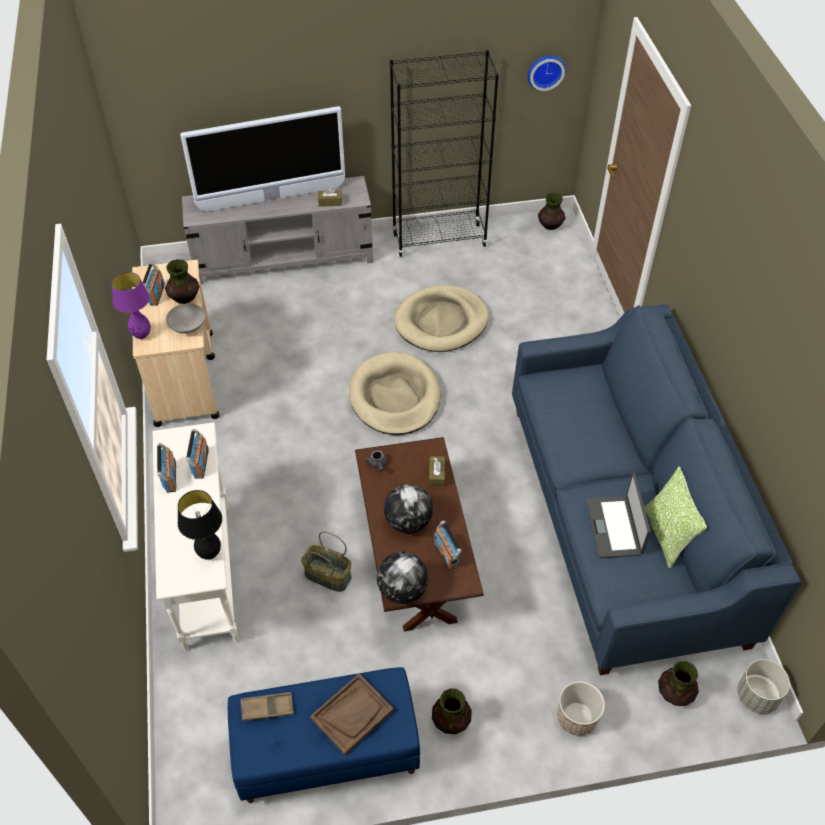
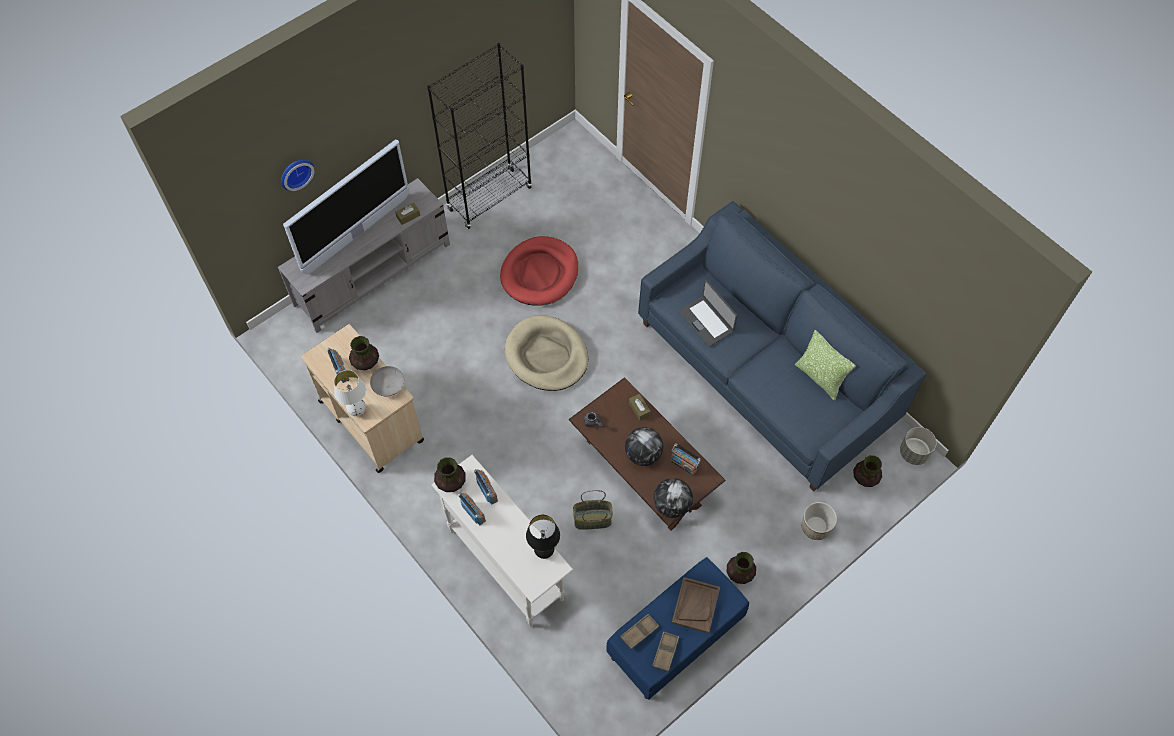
camera: 30 degrees left, 10 degrees up
(142, 335) = (357, 411): purple table lamp -> white table lamp
(280, 748) = (665, 652): none -> brown tray
(441, 322) = (540, 273): beige dog bed -> red dog bed
(545, 71) = (540, 34): wall clock -> wall clock (295, 173)
(550, 225) = (569, 144): vase -> vase (451, 483)
(614, 527) = (784, 388): laptop -> laptop (706, 321)

